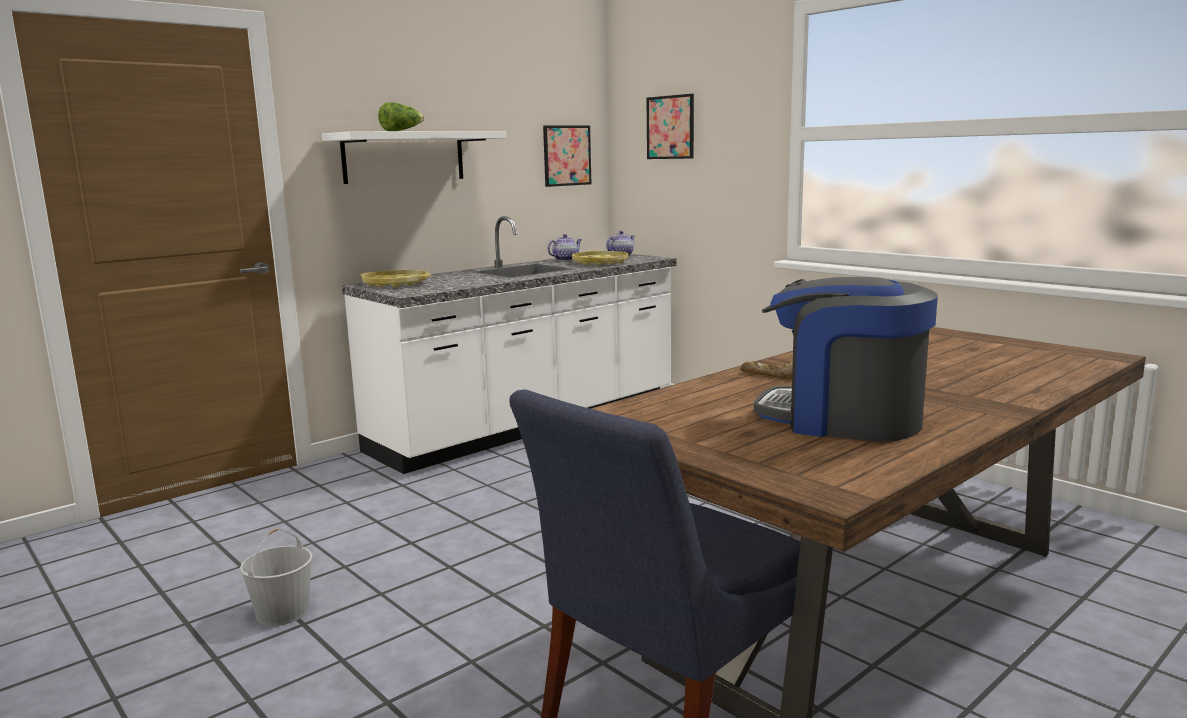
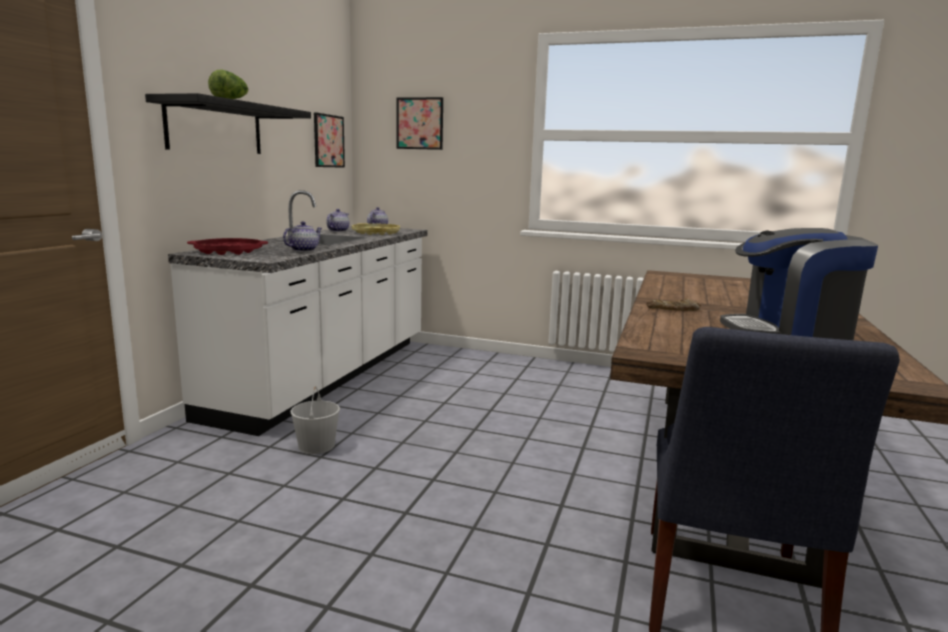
camera: 30 degrees left, 0 degrees up
(283, 611) = (289, 600): white bucket -> white bucket (316, 445)
(395, 284) = (229, 251): yellow tray -> red tray
(404, 157) = (215, 128): white shelf -> black shelf
(467, 284) = (304, 250): none -> teapot

